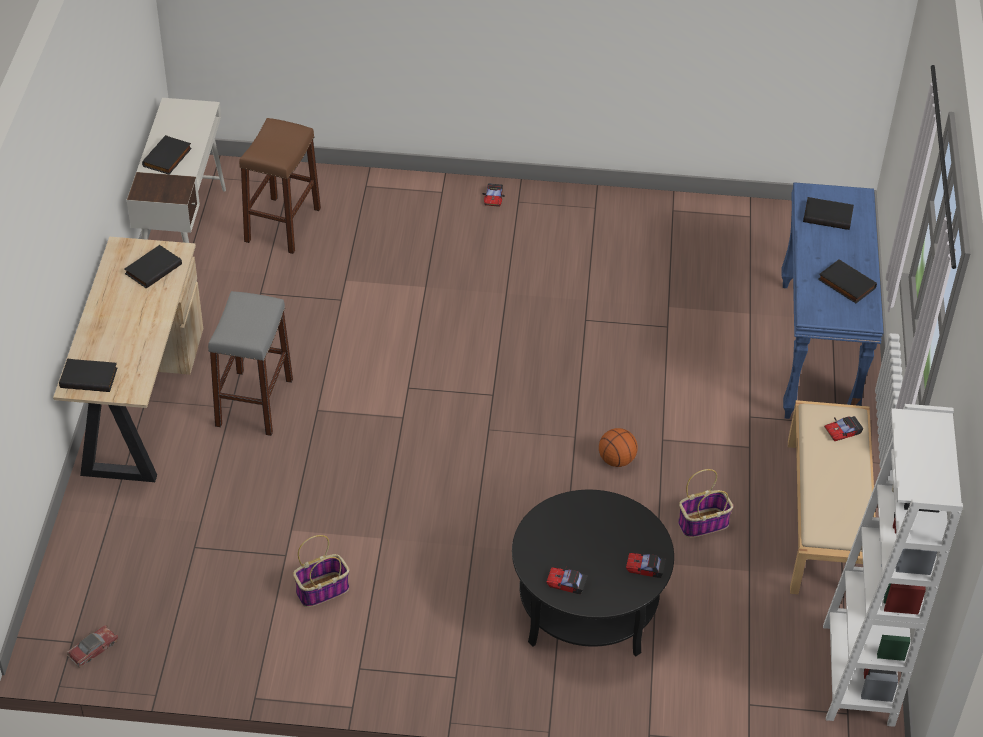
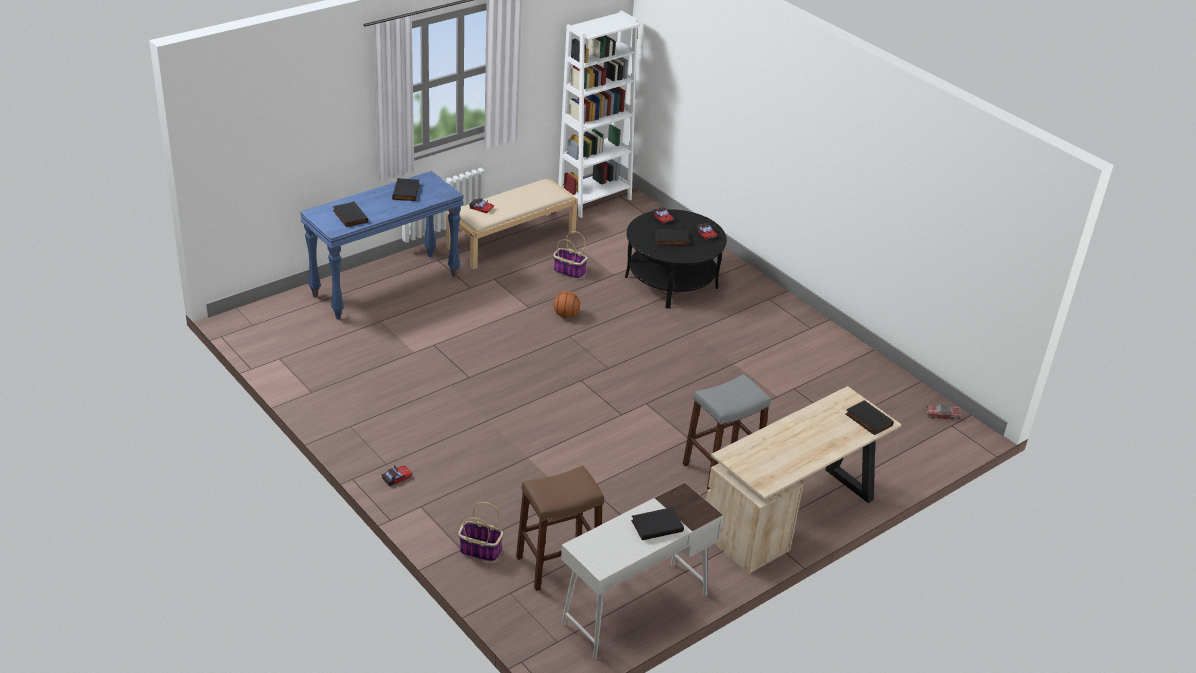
camera: 135 degrees left, 10 degrees down
(153, 268) = (758, 456): black book -> black book (671, 240)
(322, 590) = (791, 364): basket -> basket (479, 550)

